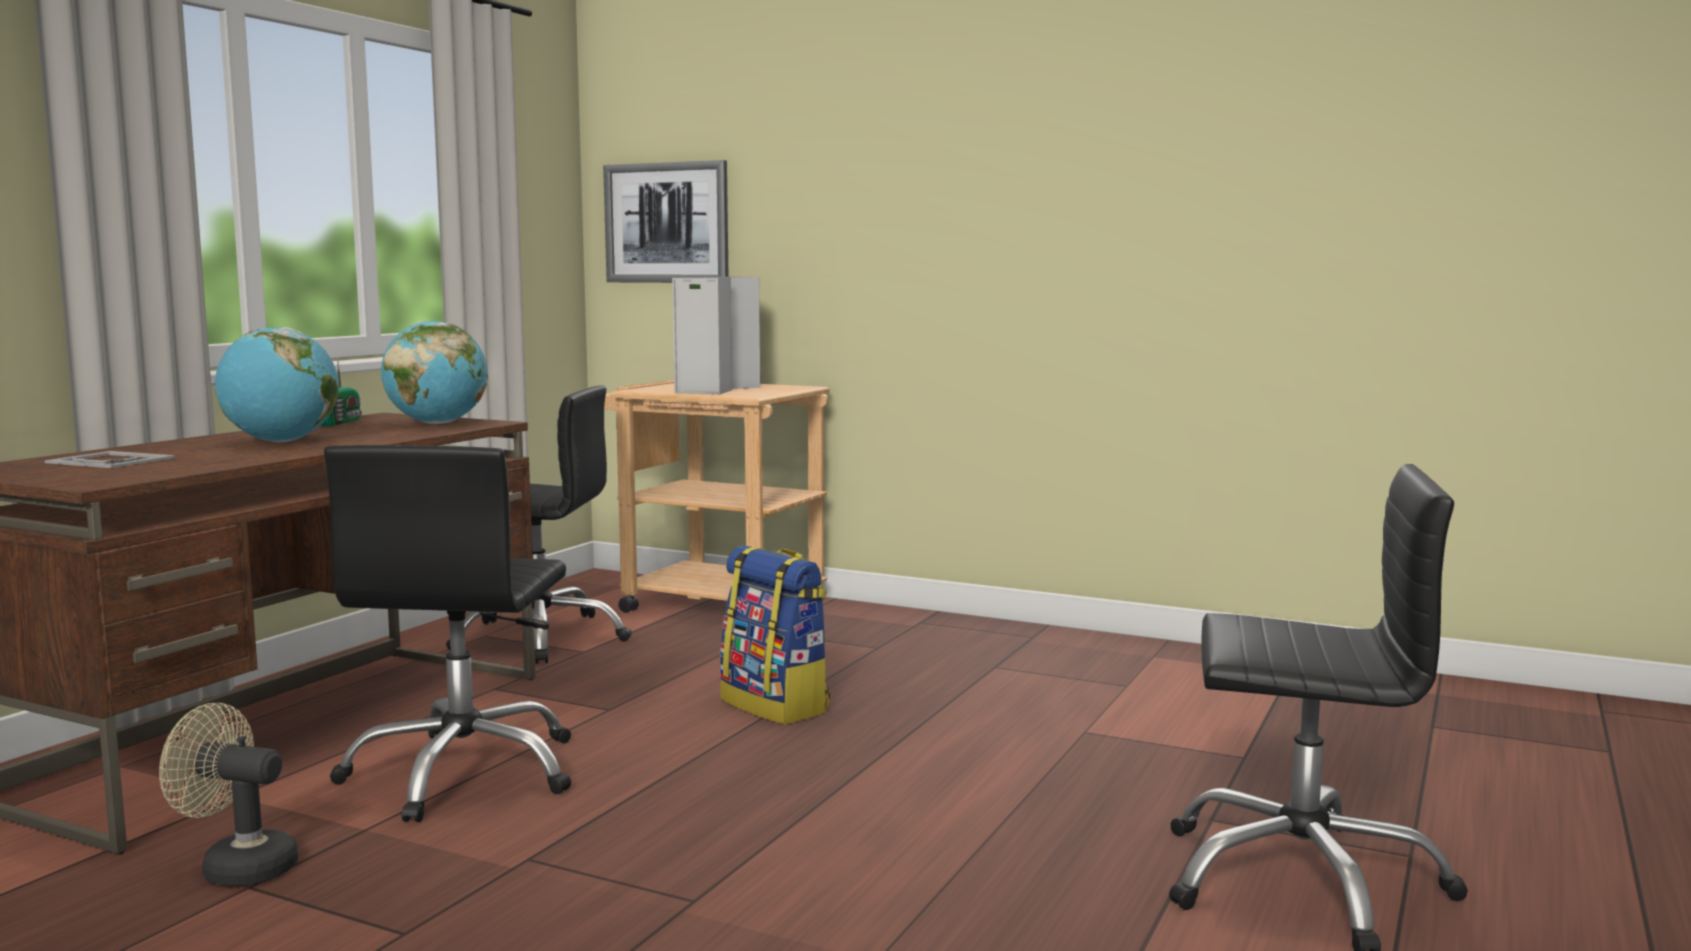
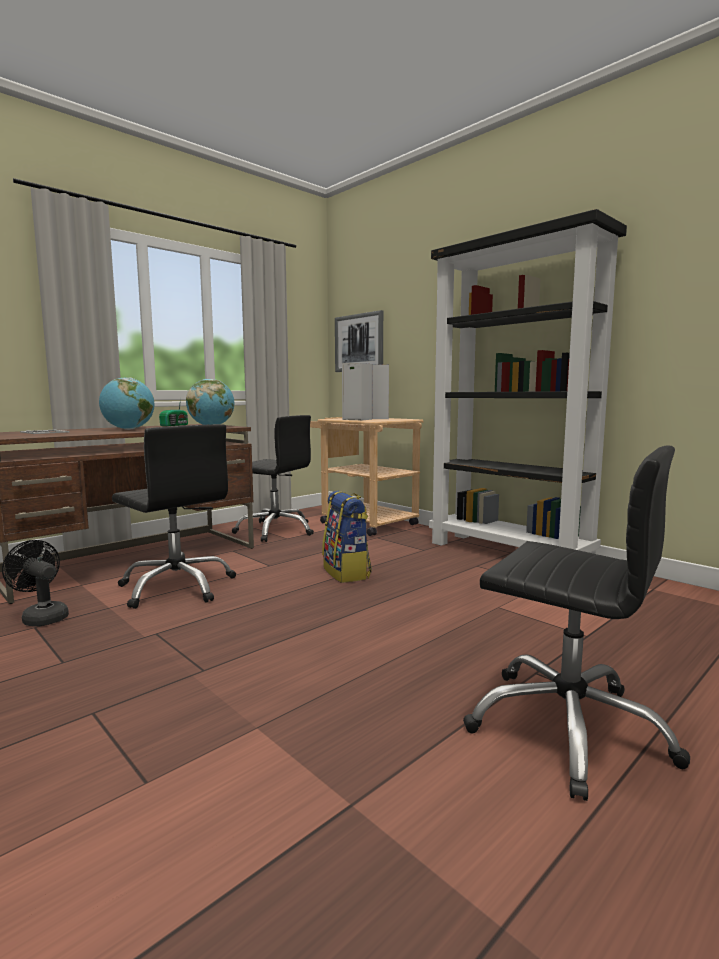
camera: 20 degrees right, 0 degrees up
(237, 867) = (42, 617): beige fan -> black fan
(464, 773) = (177, 587): black office chair -> black office chair turned 75 degrees counterclockwise
(1032, 638) = (509, 553): none -> black bookcase

